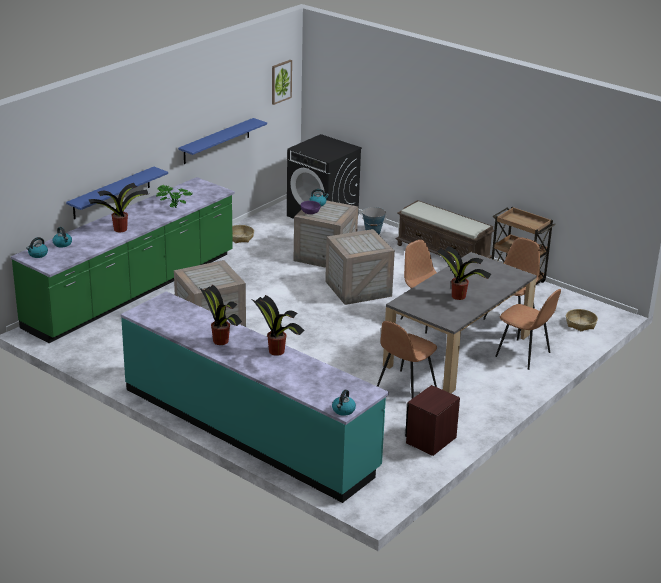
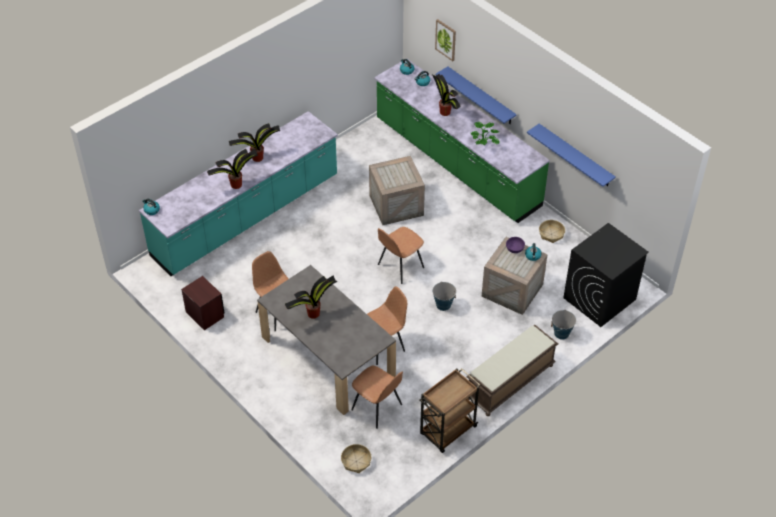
camera: 100 degrees right, 20 degrees up
(281, 81) = (652, 180): picture -> picture (446, 39)
(357, 289) = (443, 305): crate -> bucket
(524, 355) = (310, 402): brown chair -> brown chair (399, 266)

